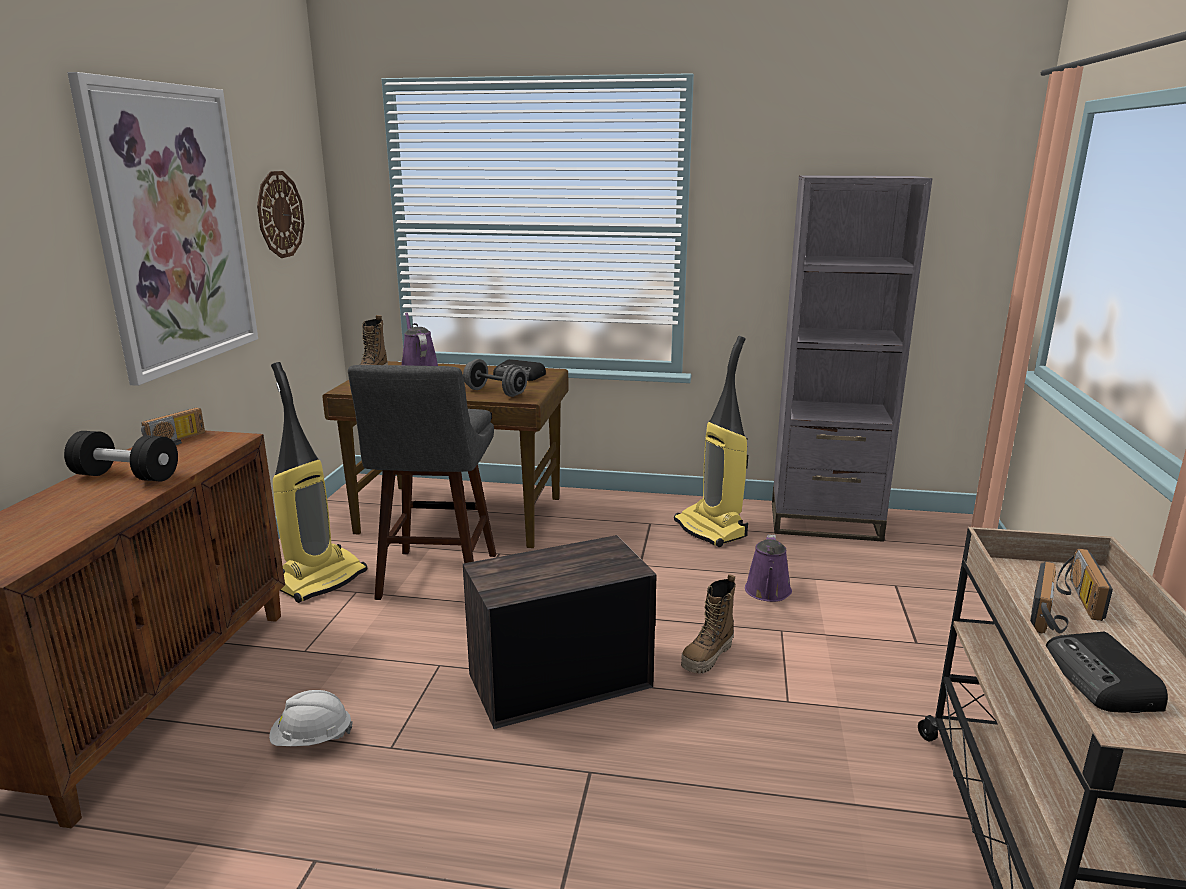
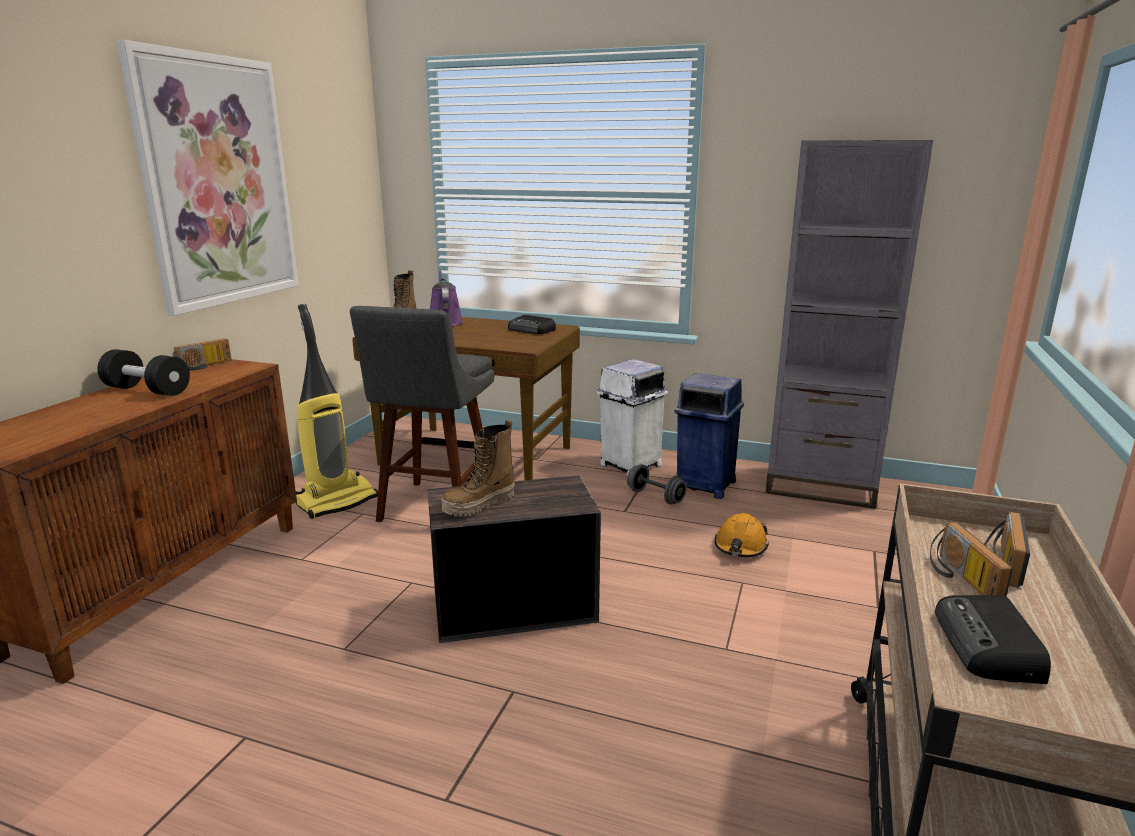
camera: 10 degrees right, 0 degrees up
(280, 214) = (328, 177): wall clock -> none
(312, 739) = (280, 634): white hard hat -> none
(495, 392) = (502, 342): grey dumbbell -> grey dumbbell (655, 497)
(628, 513) = (629, 465): none -> white trash can
(708, 657) = (661, 600): boot -> boot (479, 505)
(711, 529) = (704, 485): vacuum cleaner -> blue trash can
(768, 592) = (740, 546): purple watering can -> orange hard hat
(1049, 616) = (959, 578): radio -> radio turned 135 degrees clockwise

